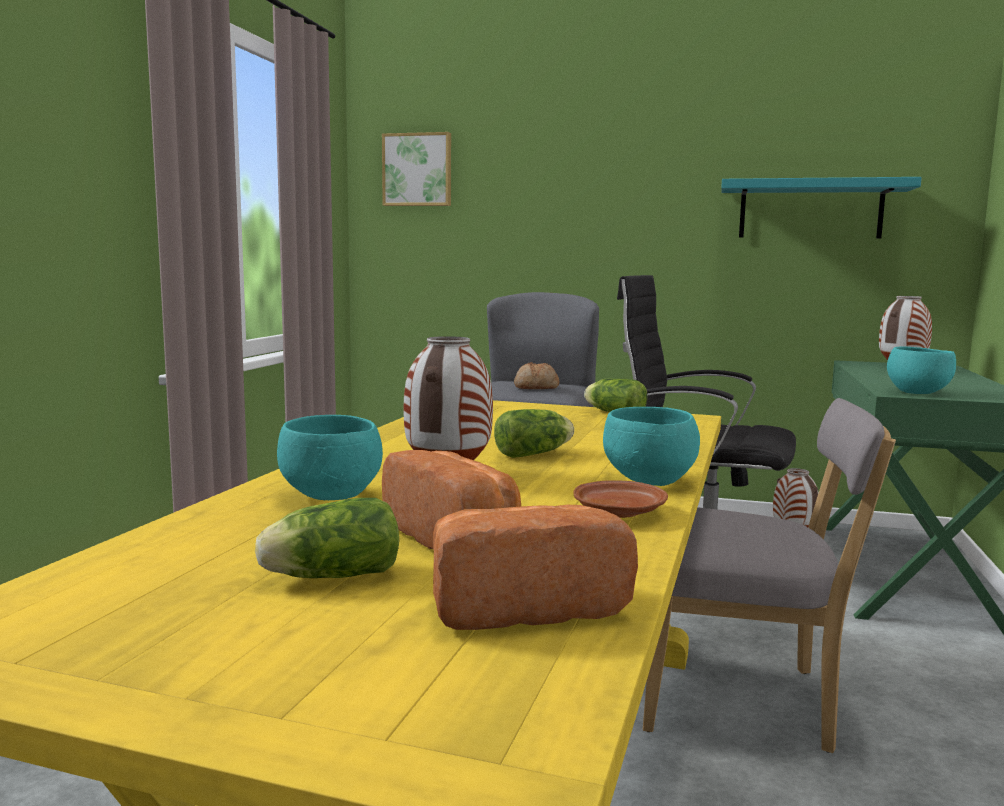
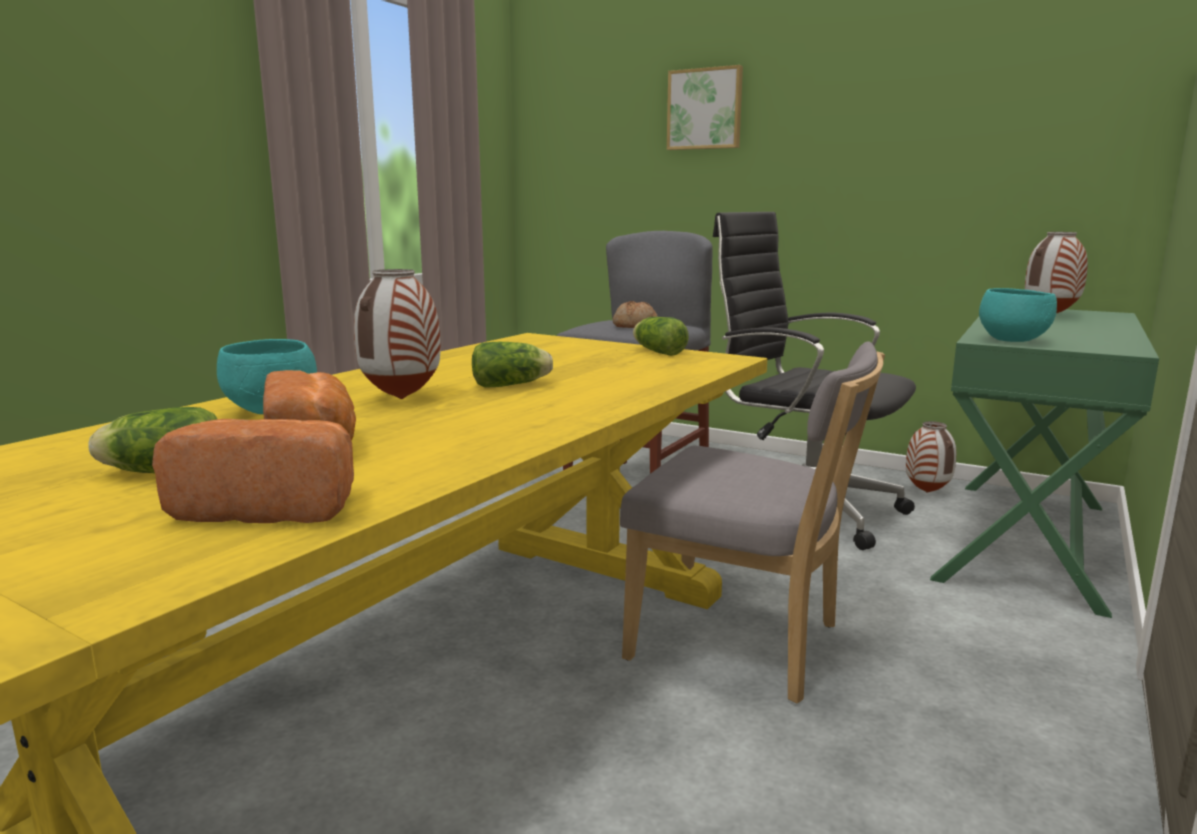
camera: 15 degrees right, 5 degrees up
(417, 170) = (573, 109): picture -> picture (705, 109)
(619, 512) = (494, 439): brown plate -> none
(651, 482) = (575, 415): turquoise bowl -> none
(810, 210) = (971, 136): turquoise shelf -> none

